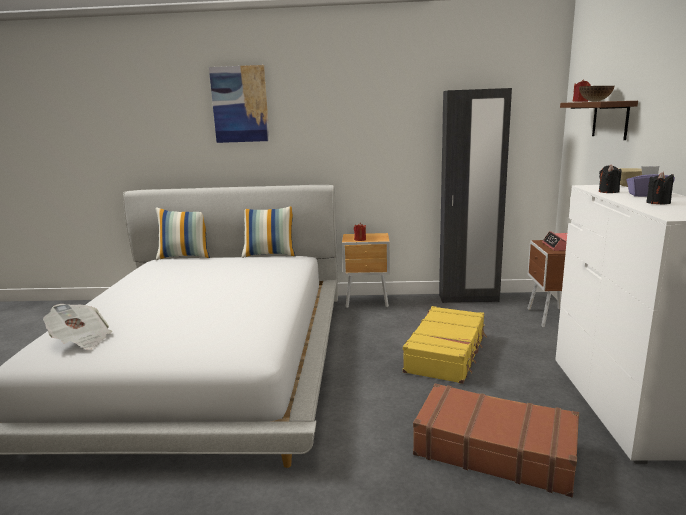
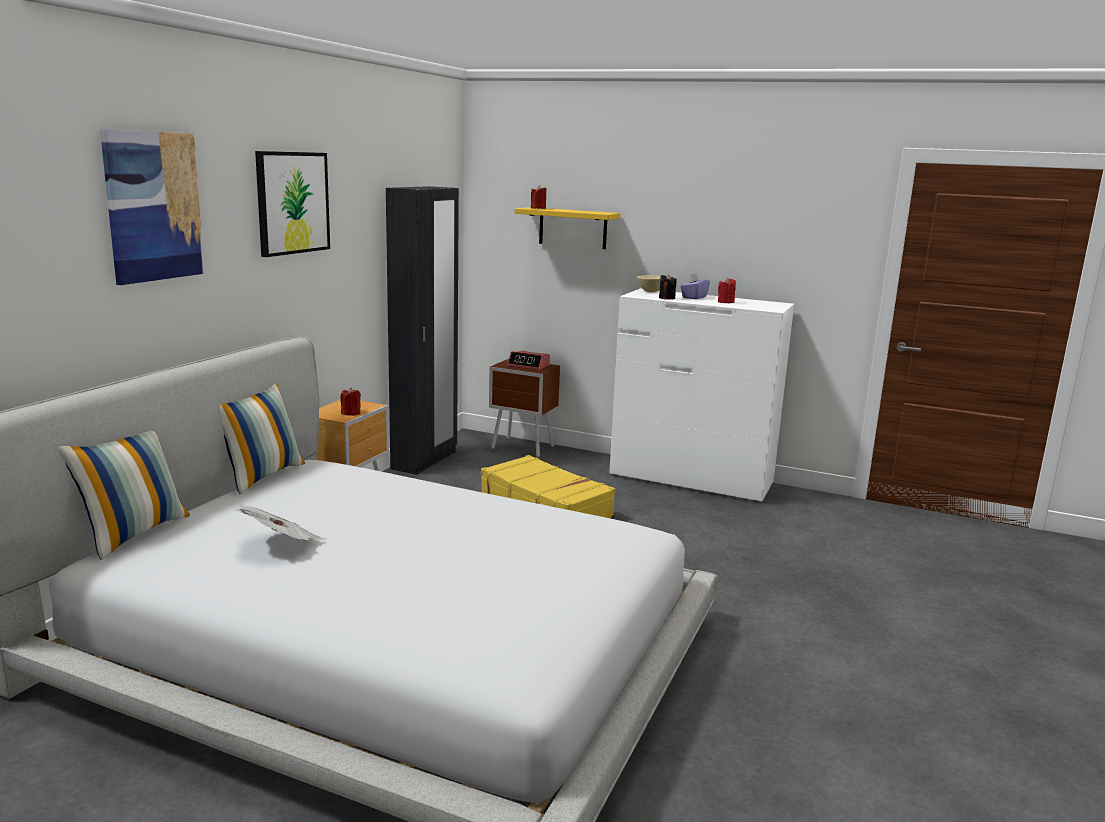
camera: 70 degrees left, 0 degrees up
(81, 340) = (508, 629): newspaper -> newspaper (283, 544)
(345, 102) = (292, 202): none -> picture
(494, 449) = (721, 538): brown suitcase -> none
(595, 101) = (569, 210): bowl -> none
(610, 119) = (573, 228): brown shelf -> yellow shelf
(658, 203) = (725, 302): black candle -> red candle

